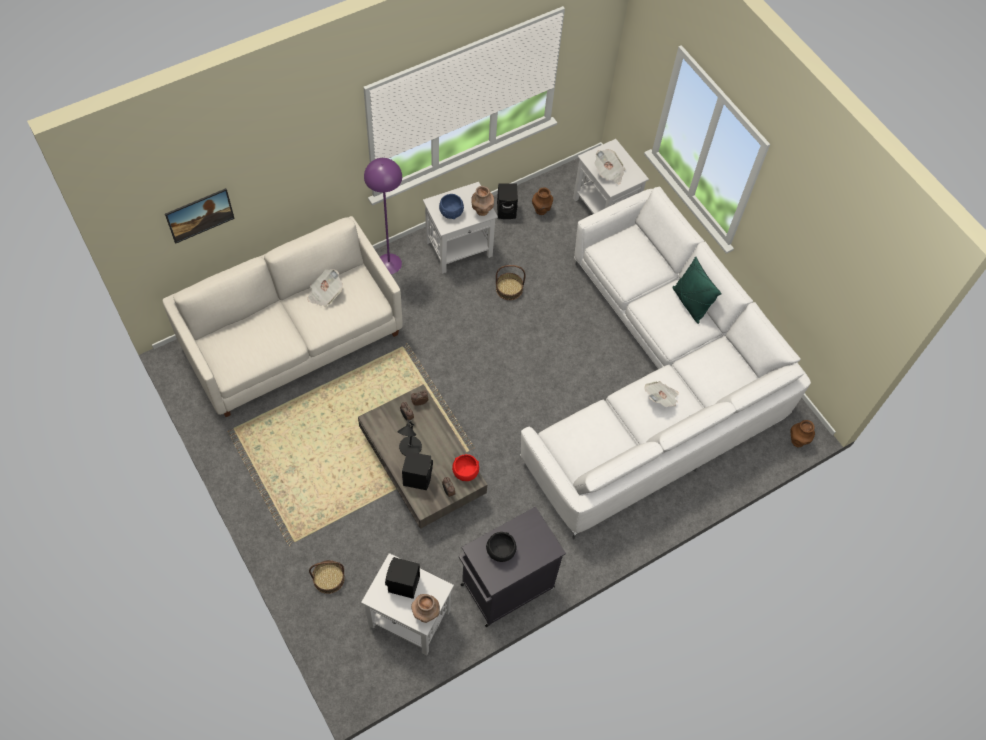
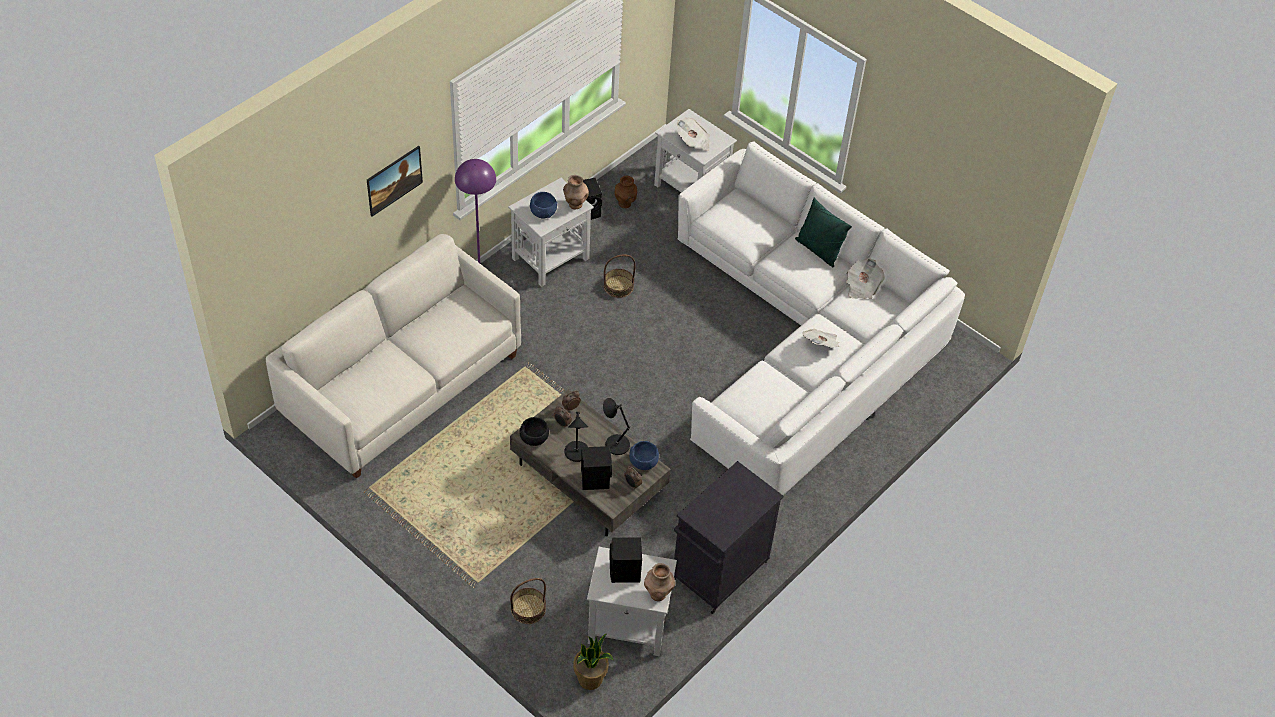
camera: 15 degrees left, 10 degrees down
(202, 222) = (304, 257): picture -> picture (395, 189)
(324, 293) = (435, 319): newspaper -> newspaper (862, 287)
(359, 661) = (590, 679): none -> potted plant
(447, 448) = (616, 444): none -> black table lamp
(465, 472) = (643, 462): red bowl -> blue bowl
(500, 551) = (717, 509): black bowl -> black bowl (534, 438)
(797, 441) = (965, 366): brown vase -> none

